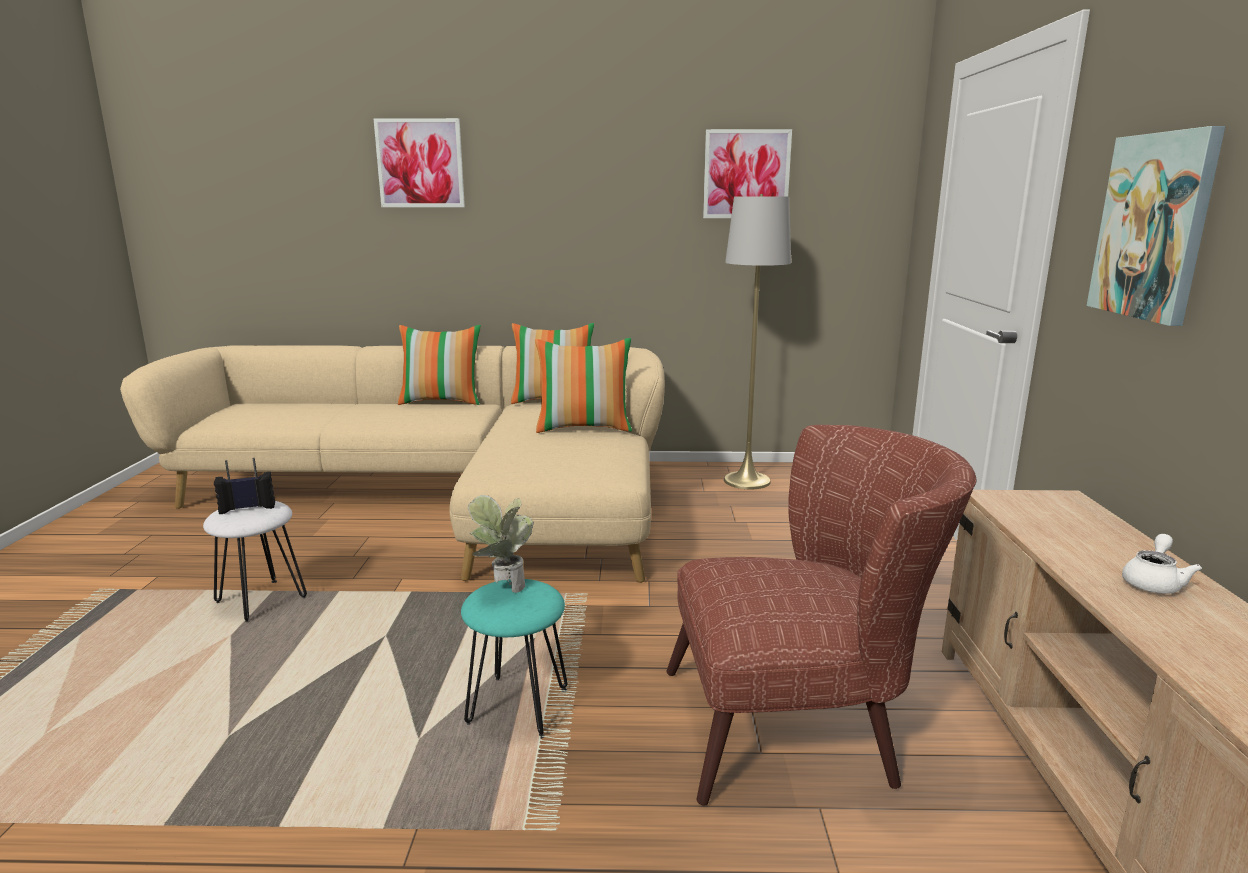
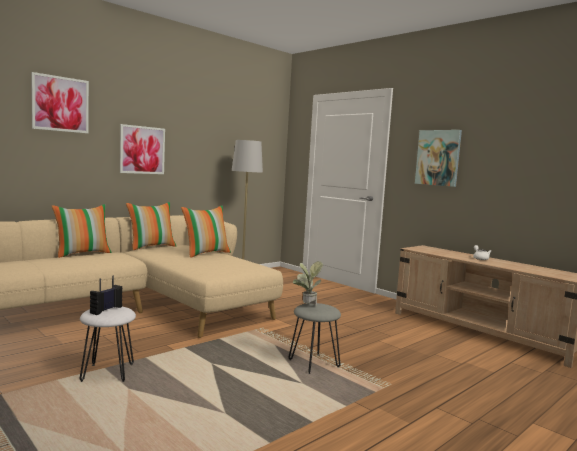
camera: 45 degrees left, 10 degrees down
(518, 706) = (313, 364): turquoise stool -> grey stool
(746, 174) = (228, 130): picture -> picture (142, 150)
(801, 726) = (397, 340): brown armchair -> none

